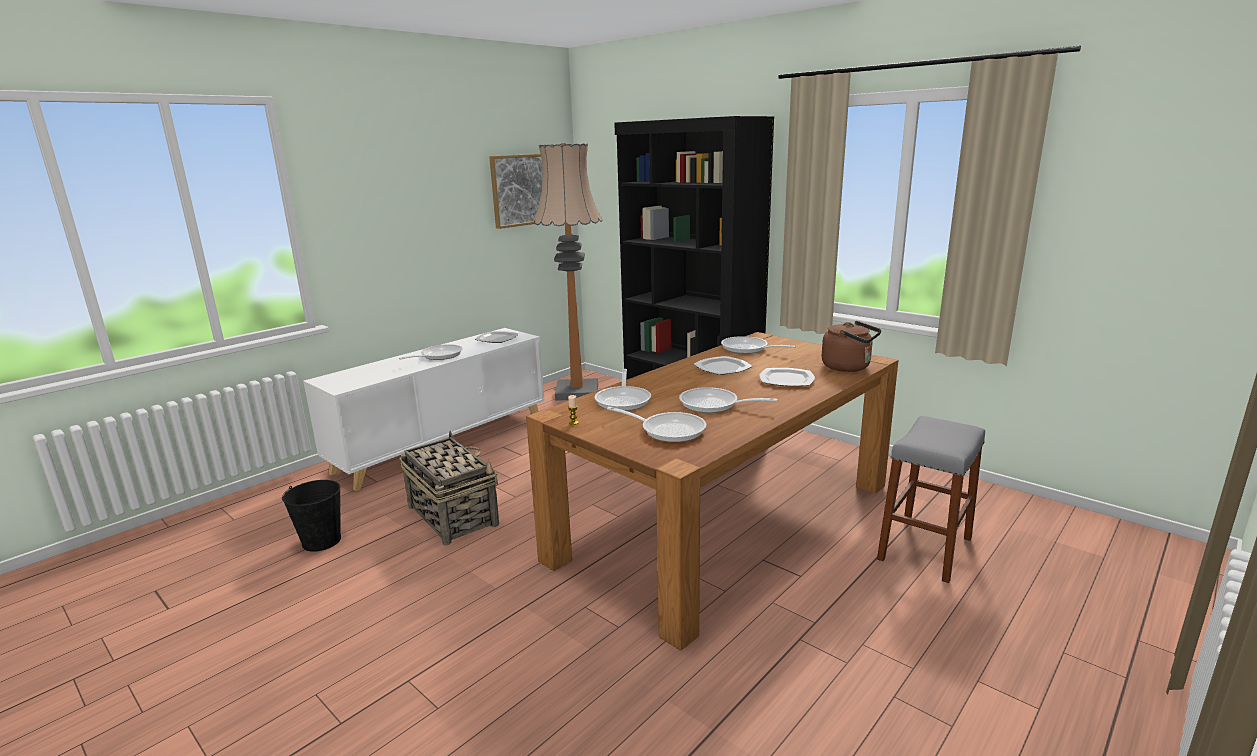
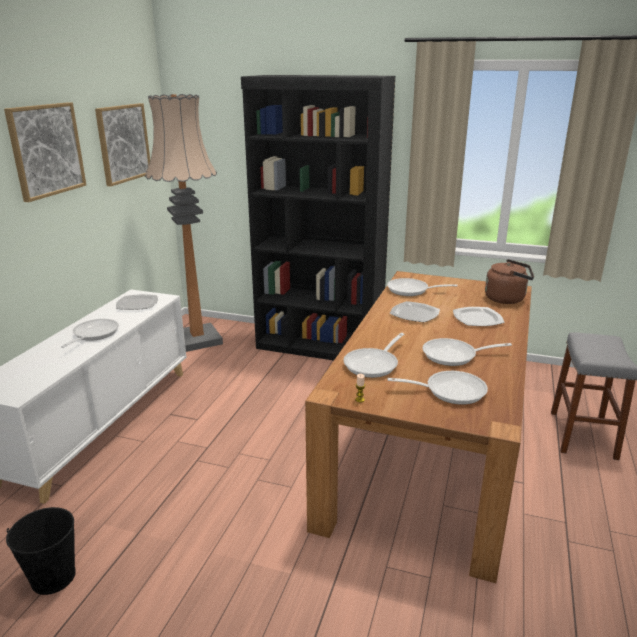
camera: 25 degrees left, 5 degrees up
(431, 190) = (46, 150): none -> picture
(452, 515) = (180, 504): basket -> none
(623, 400) = (374, 364): frying pan -> frying pan turned 60 degrees clockwise

